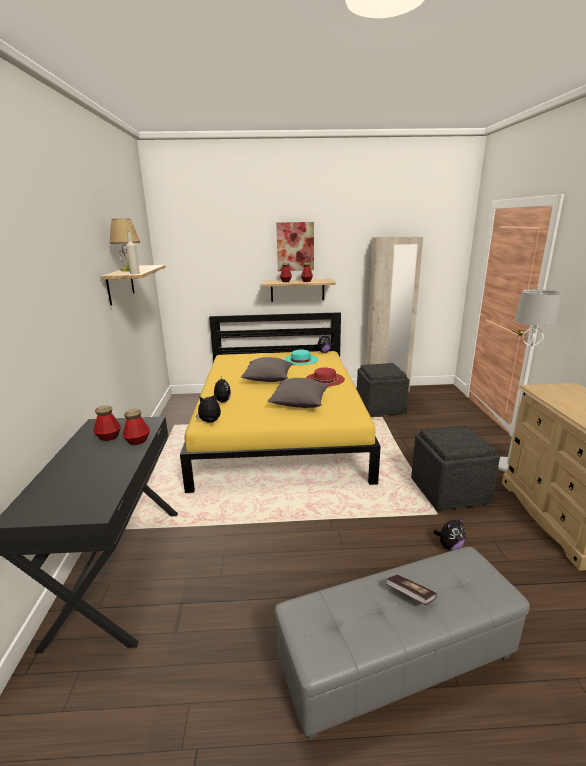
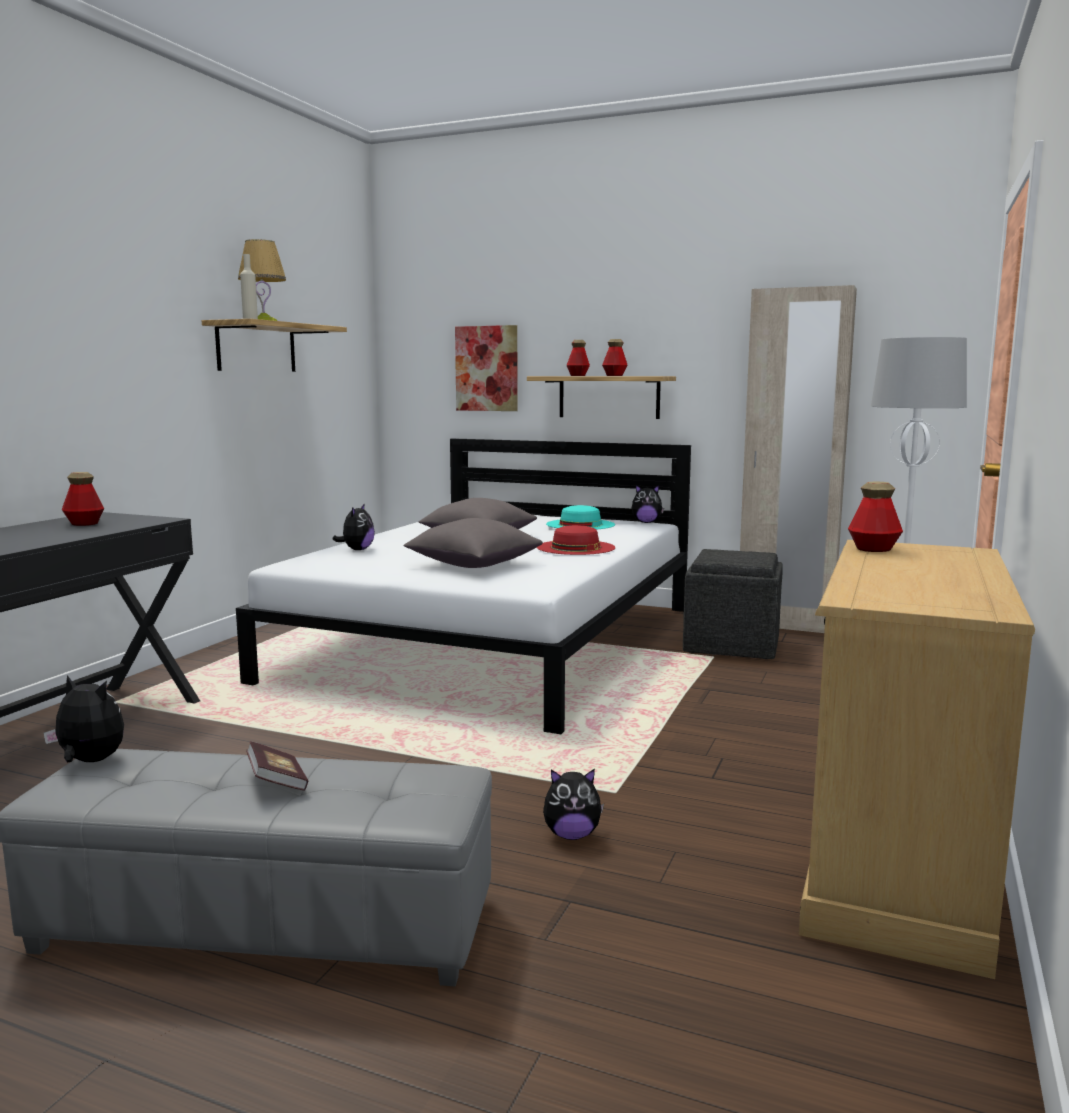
camera: 25 degrees right, 10 degrees down
(137, 441) = (107, 529): bottle -> bottle (873, 549)
(210, 422) = (298, 565): plush toy -> plush toy (89, 762)
(280, 429) = (495, 642): yellow bed -> white bed
(295, 246) = (607, 313): picture -> picture (487, 368)
(449, 490) = (694, 770): grey ottoman -> none

